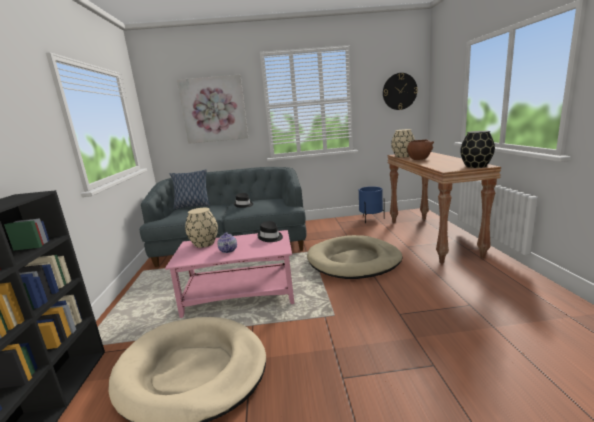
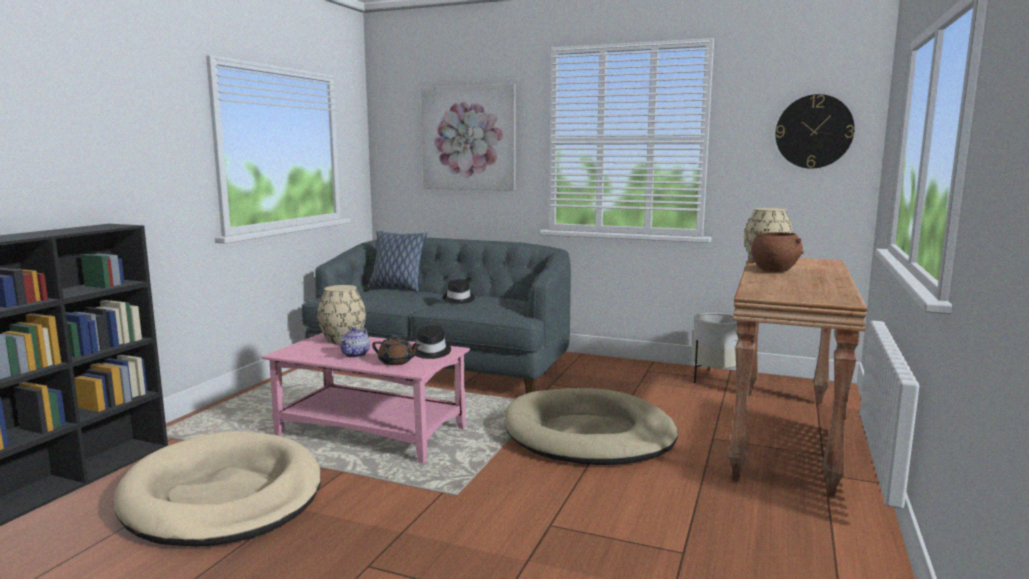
camera: 25 degrees right, 5 degrees down
(261, 248) = (396, 362): none -> brown teapot
(371, 219) = (714, 378): blue planter -> white planter
(476, 166) = (825, 298): black vase -> none

